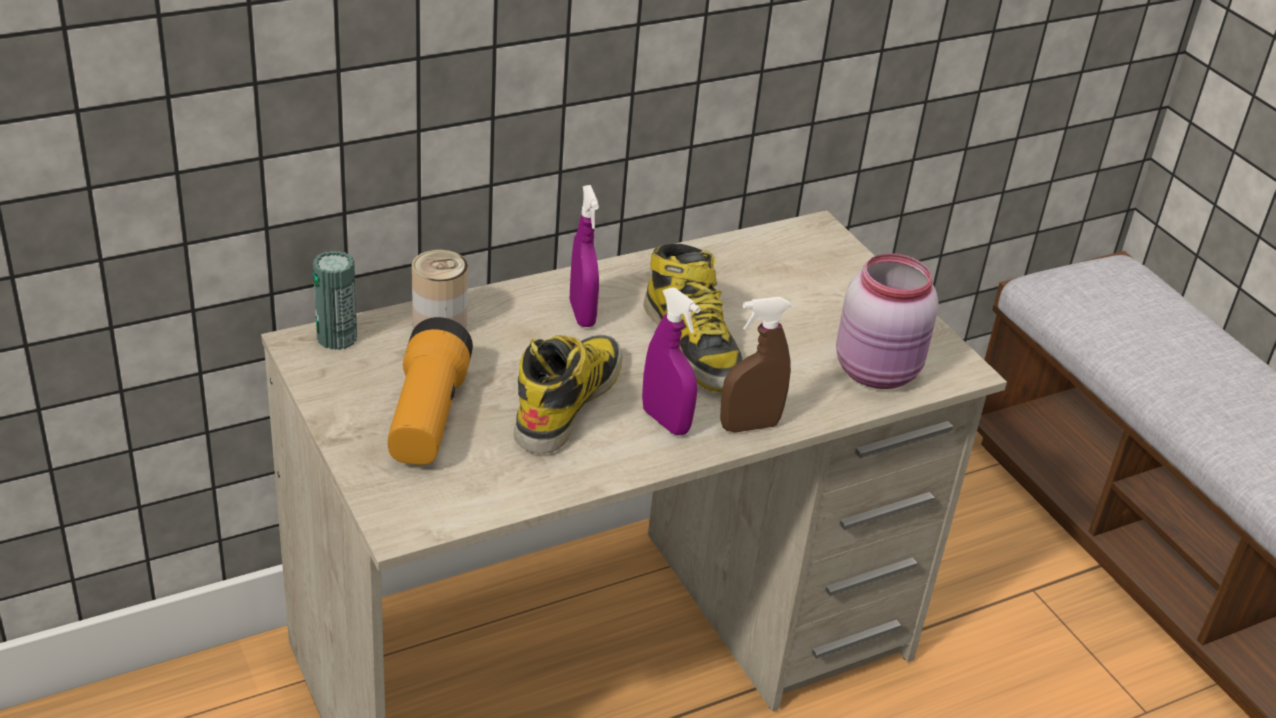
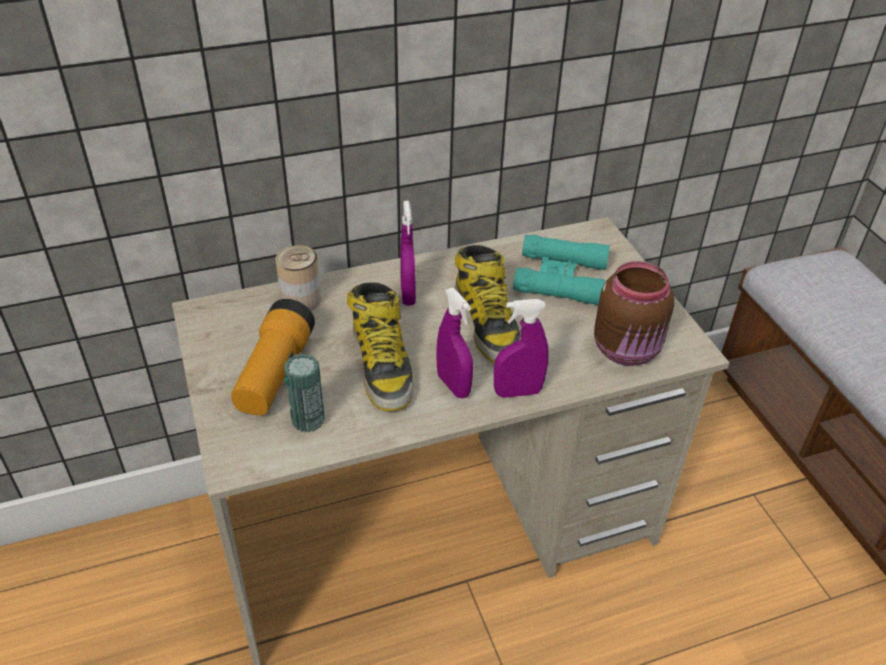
camera: 10 degrees right, 5 degrees up
(337, 338) = (224, 307): can -> can (308, 420)
(568, 400) = (382, 365): boot -> boot turned 135 degrees clockwise
(749, 426) = (517, 392): brown spray bottle -> purple spray bottle
(778, 288) = (560, 278): none -> turquoise binoculars
(879, 372) = (628, 350): pink jar -> brown jar

